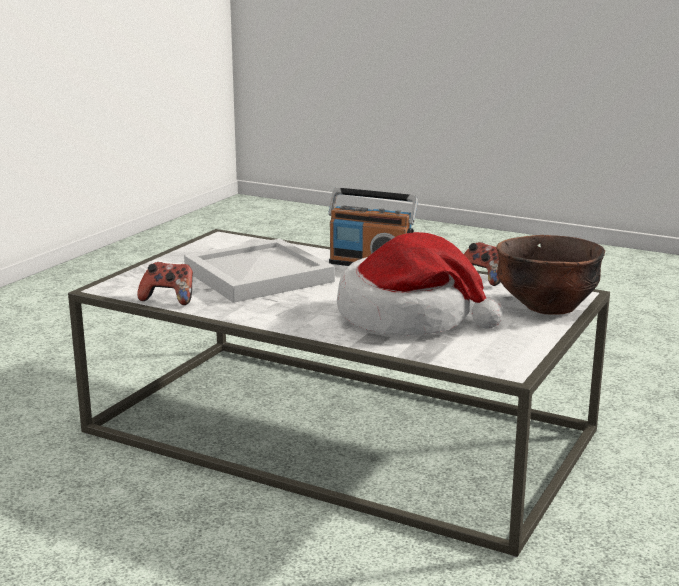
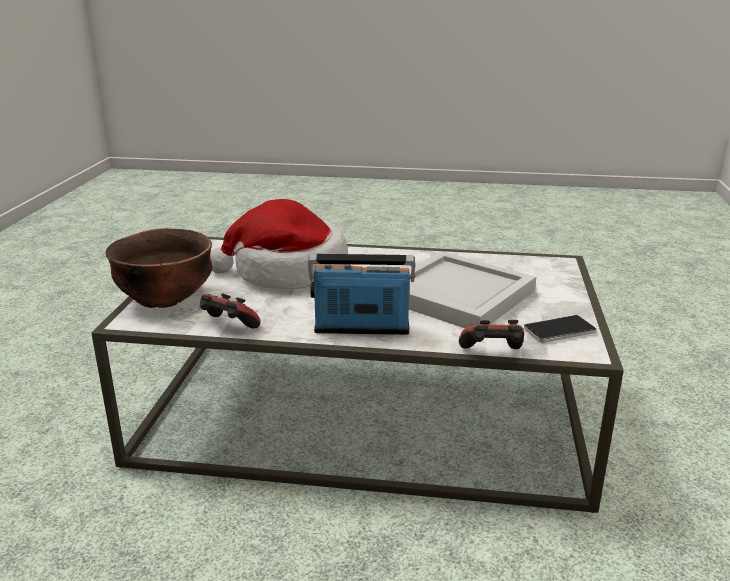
camera: 160 degrees right, 5 degrees up
(169, 299) = (493, 259): game controller -> game controller (492, 354)
(218, 246) = (559, 331): none -> phone

